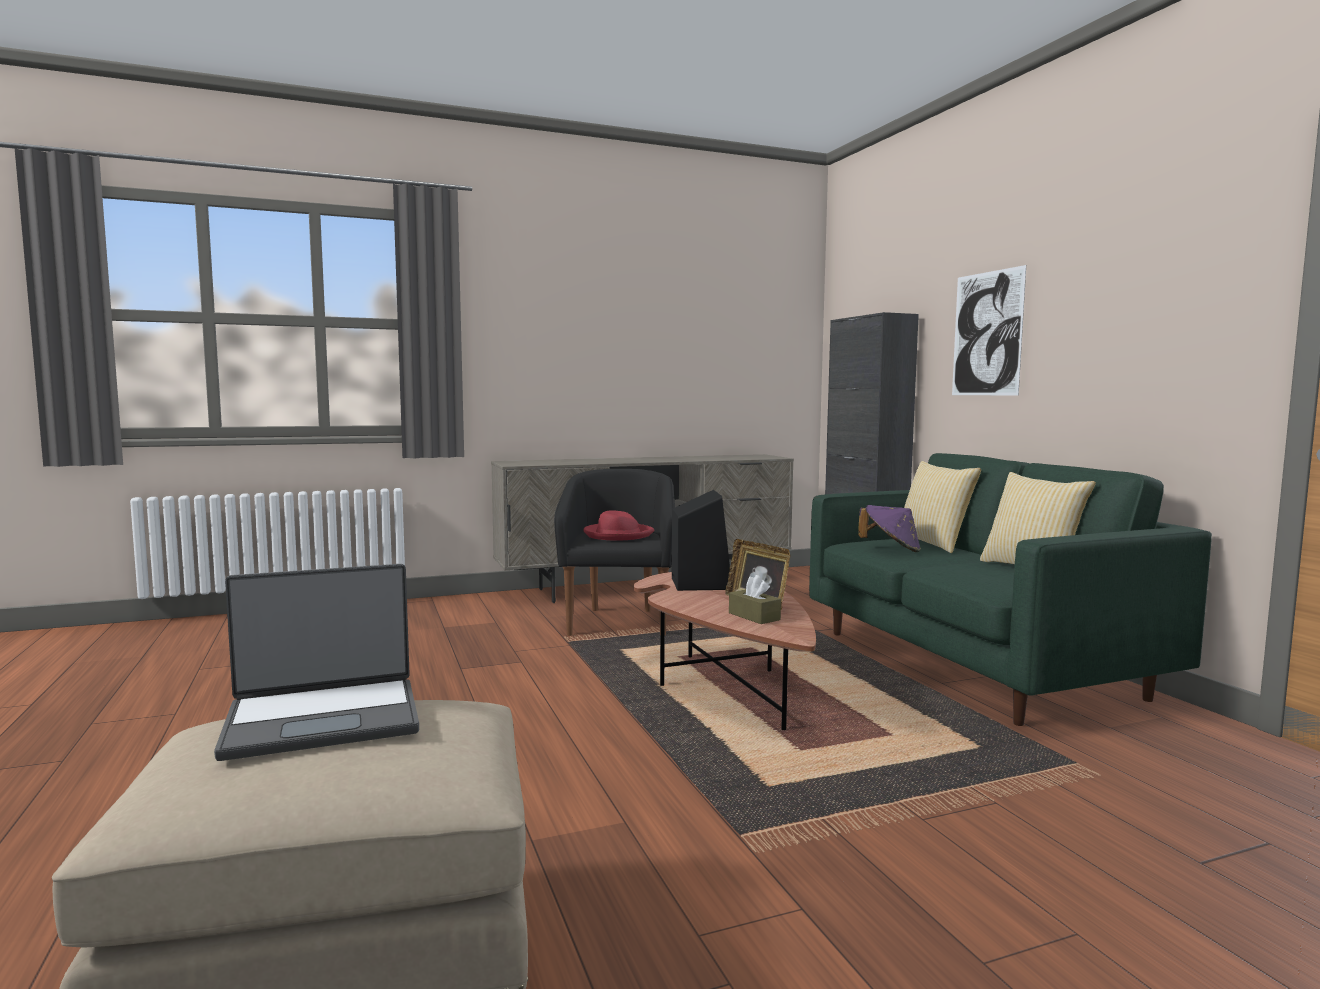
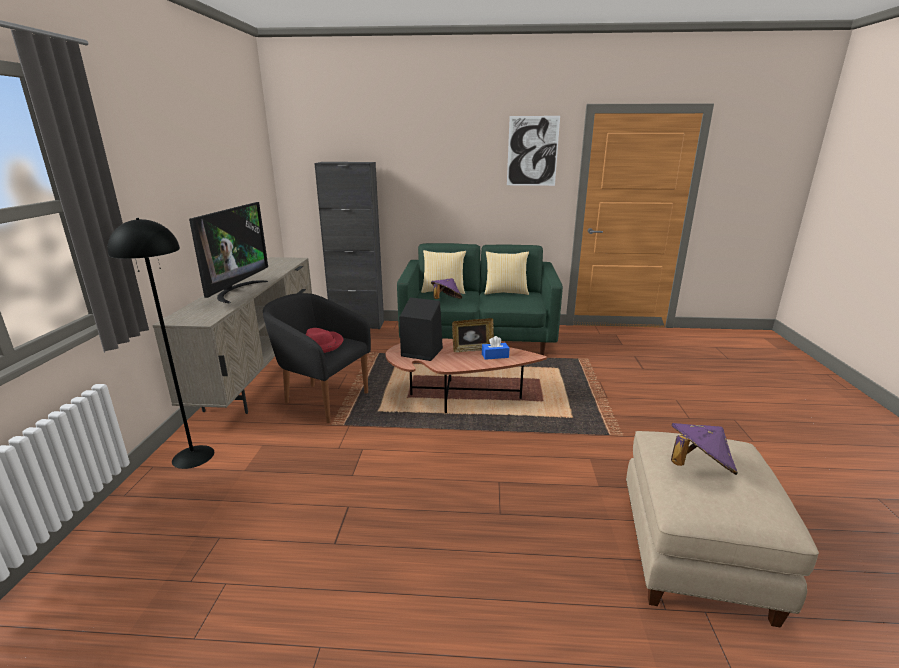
camera: 65 degrees left, 15 degrees up
(324, 719) = (698, 467): laptop -> purple hat
(457, 606) = (193, 456): none -> black floor lamp
(616, 460) = (236, 291): none -> television
(754, 616) = (495, 356): brown tissue box -> blue tissue box
(987, 334) = (428, 177): picture -> picture (532, 151)

